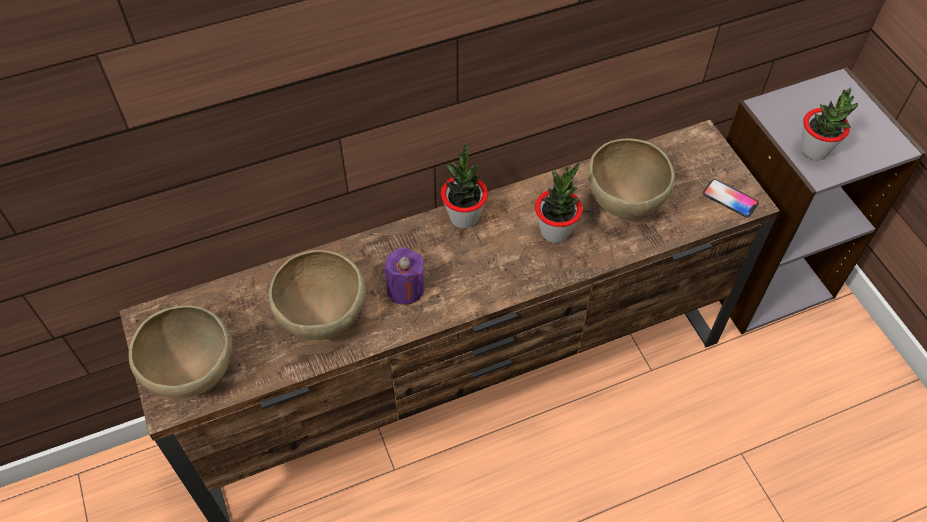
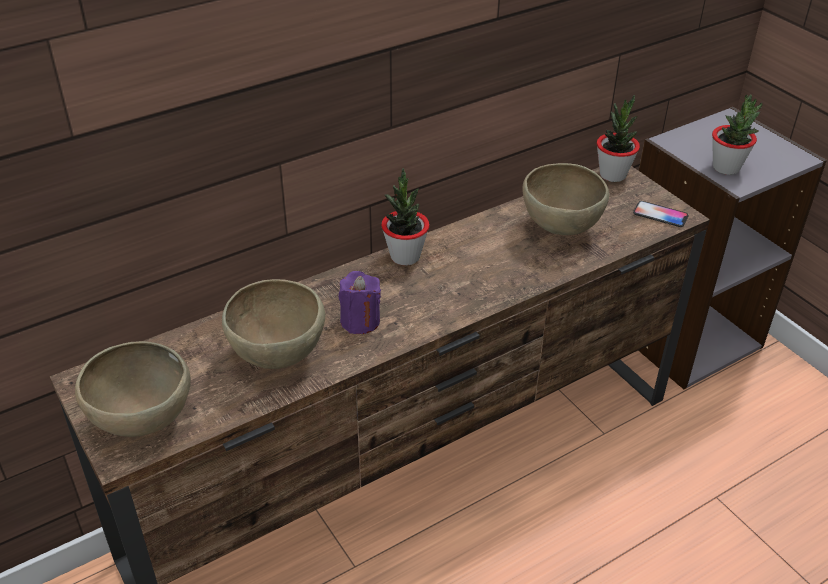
camera: 10 degrees left, 15 degrees down
(555, 231) = (500, 257): potted plant -> potted plant (613, 174)

